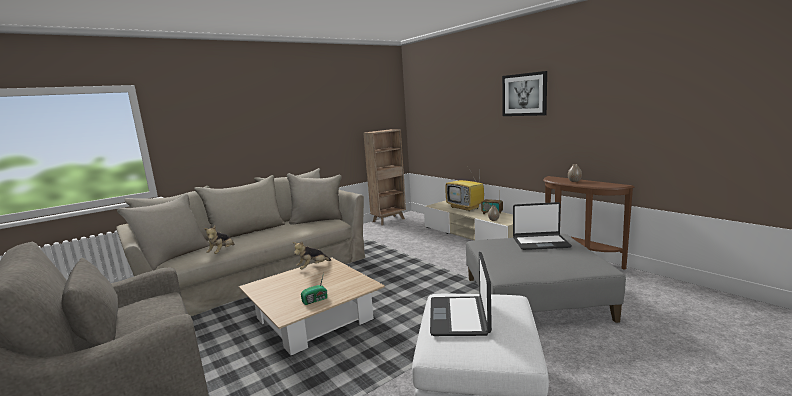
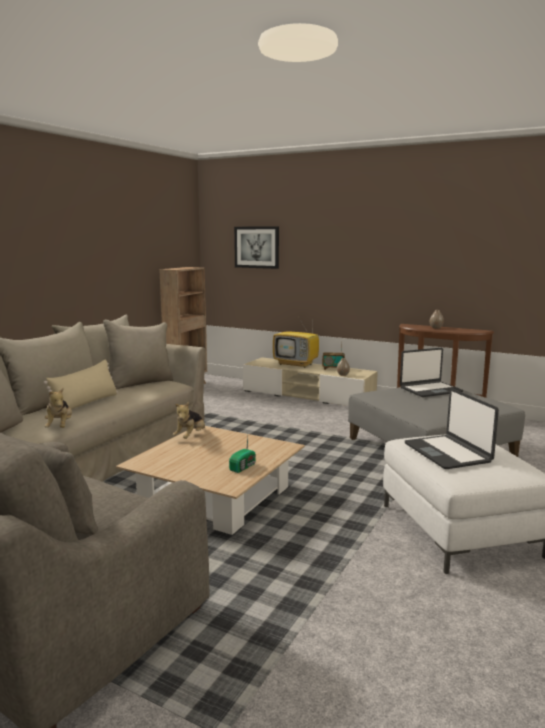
camera: 25 degrees left, 0 degrees up
(261, 235) = (86, 403): none -> beige pillow
(524, 94) = (374, 234): picture -> picture (257, 247)

